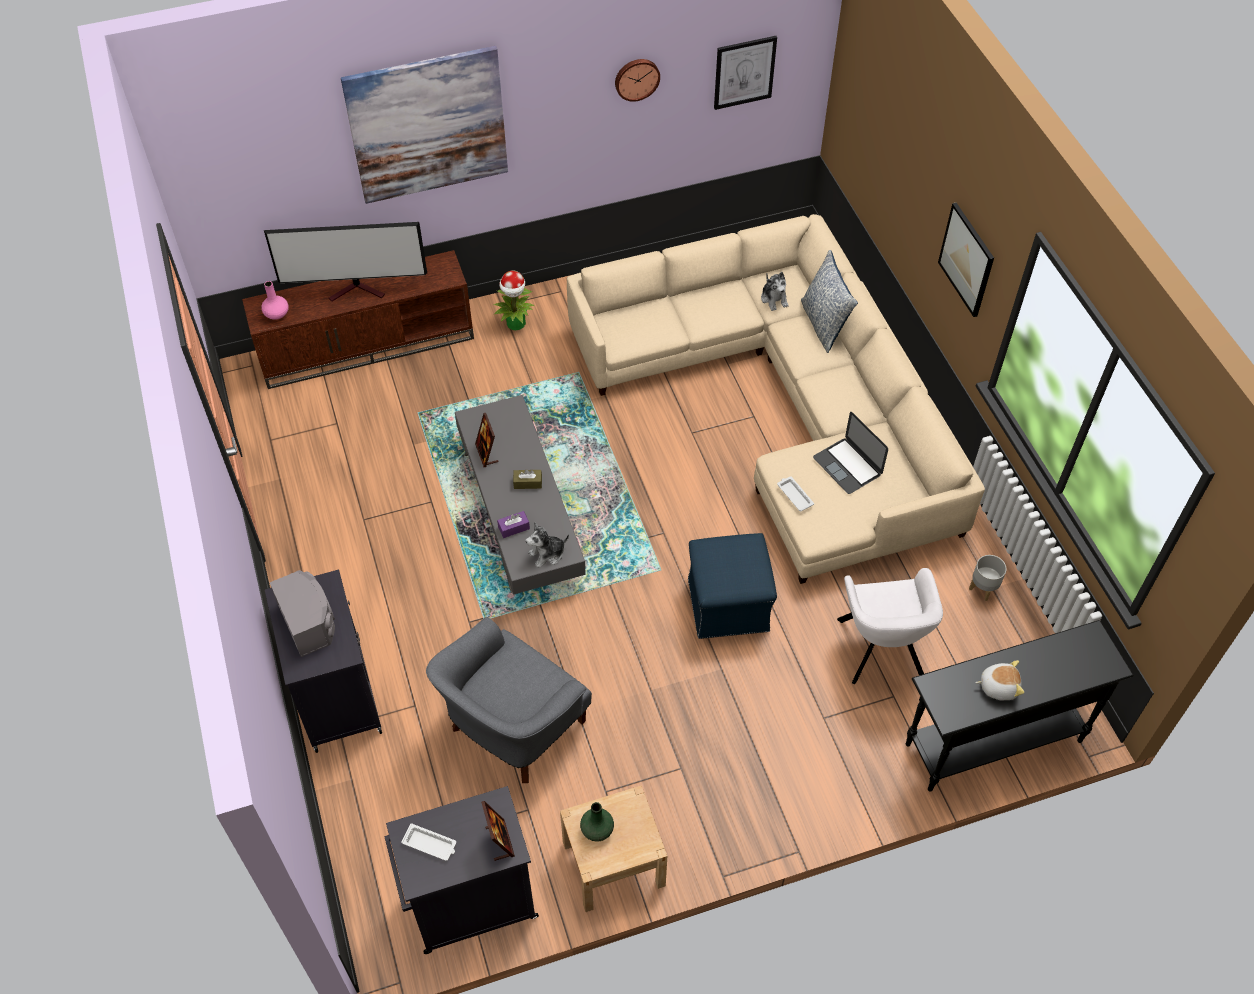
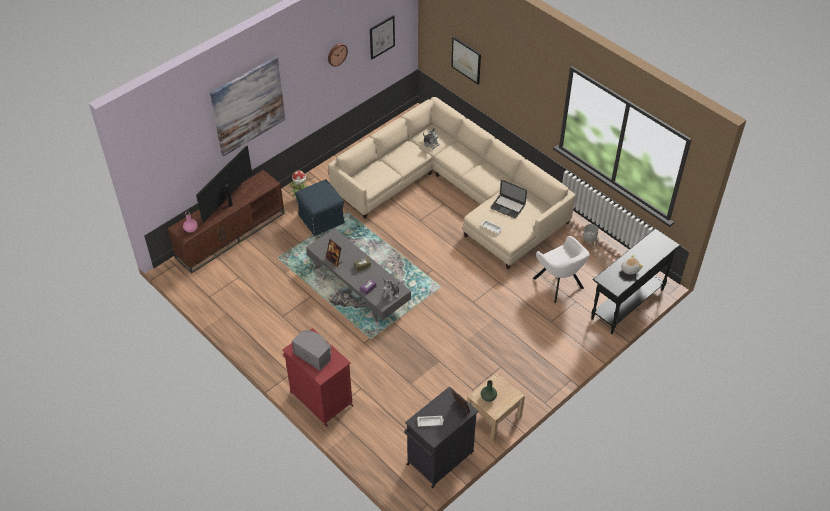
camera: 25 degrees left, 5 degrees down
(337, 696) = (320, 398): black cabinet -> red cabinet
(358, 290) = (226, 204): television -> television turned 150 degrees clockwise
(513, 728) = (413, 380): grey armchair -> none
(728, 605) = (481, 290): blue ottoman -> blue ottoman (321, 219)
(824, 324) = (460, 147): pillow -> none
(967, 259) = (531, 91): picture -> picture (466, 60)

